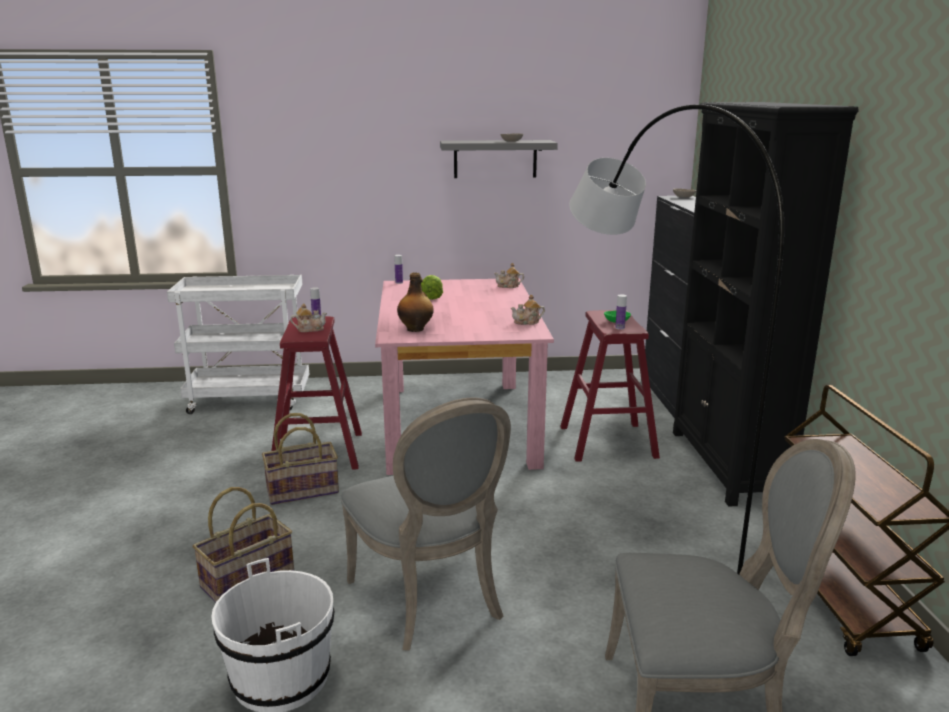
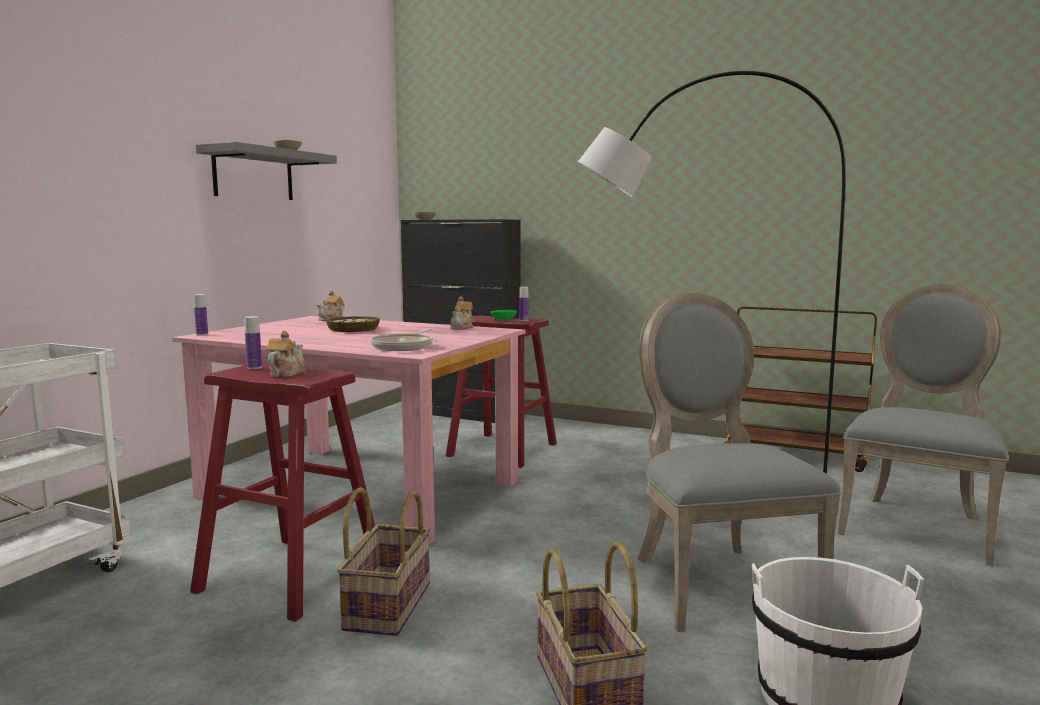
camera: 60 degrees left, 10 degrees down
(416, 329) = (404, 346): bottle -> frying pan
(431, 600) = (716, 581): grey chair -> grey chair turned 105 degrees counterclockwise
(432, 296) = (294, 333): lettuce -> none
(470, 302) = (353, 329): none -> bowl
(727, 465) = (595, 431): black bookcase -> none

